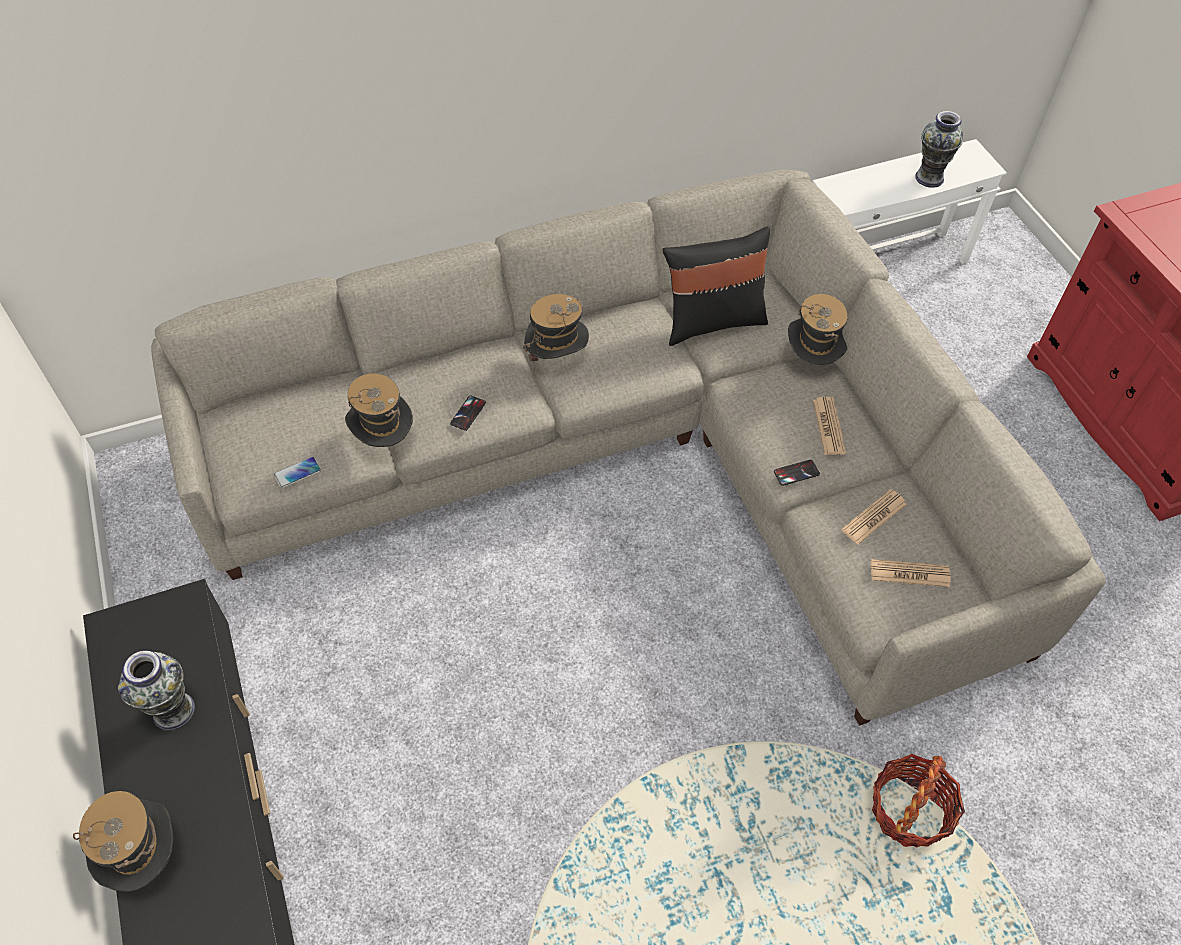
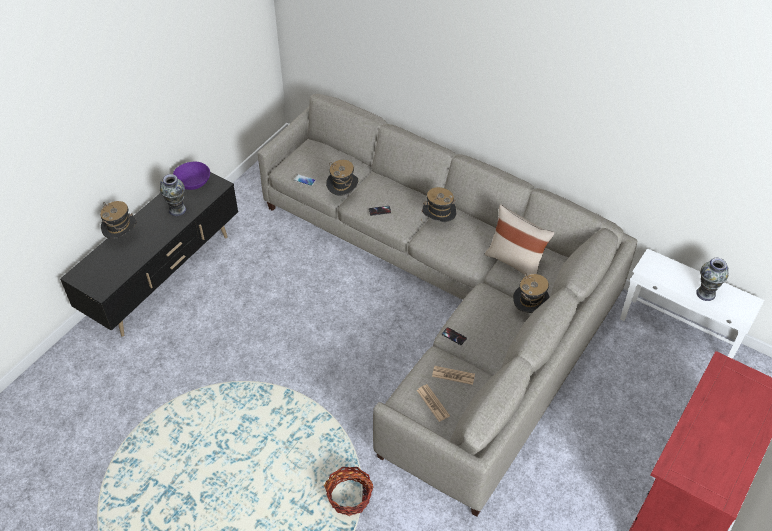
camera: 55 degrees right, 5 degrees down
(134, 645) = (193, 183): none -> purple bowl
(712, 321) = (515, 262): black pillow -> beige pillow
(828, 426) = (492, 334): newspaper -> none

